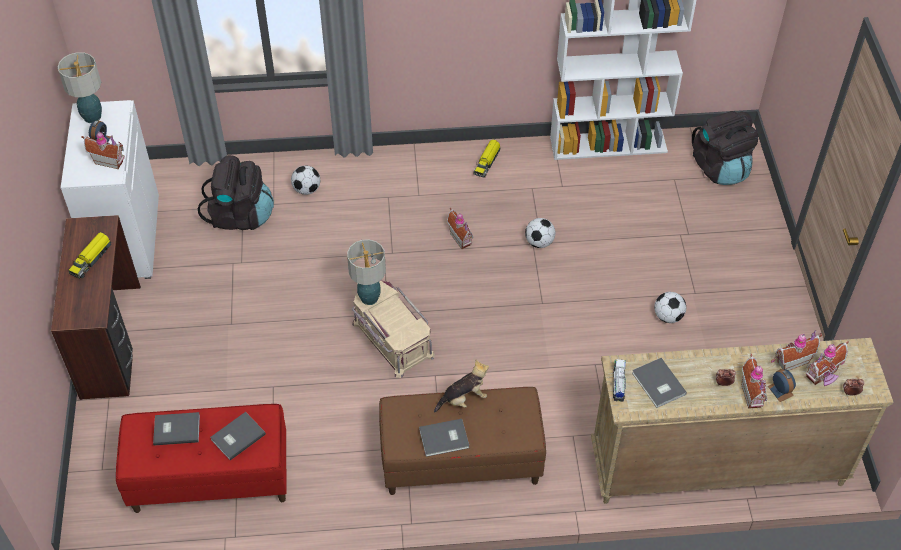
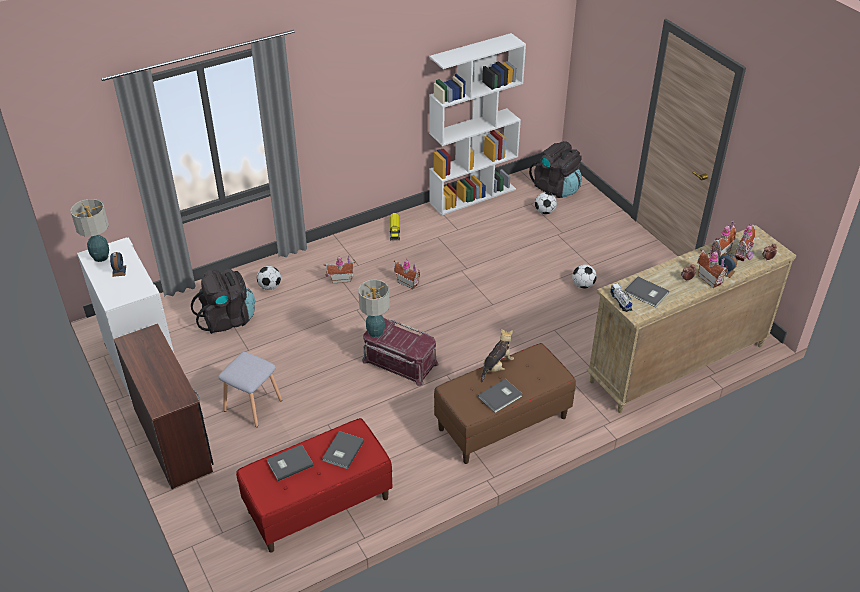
camera: 25 degrees left, 10 degrees down
(91, 259) = (154, 359): toy truck -> none
(109, 160) = (135, 281): toy house -> toy house (340, 278)
(210, 333) = (254, 405): none -> grey stool
(392, 339) = (399, 362): beige storage box -> red storage box
(539, 242) = (465, 268): football -> football (544, 212)

